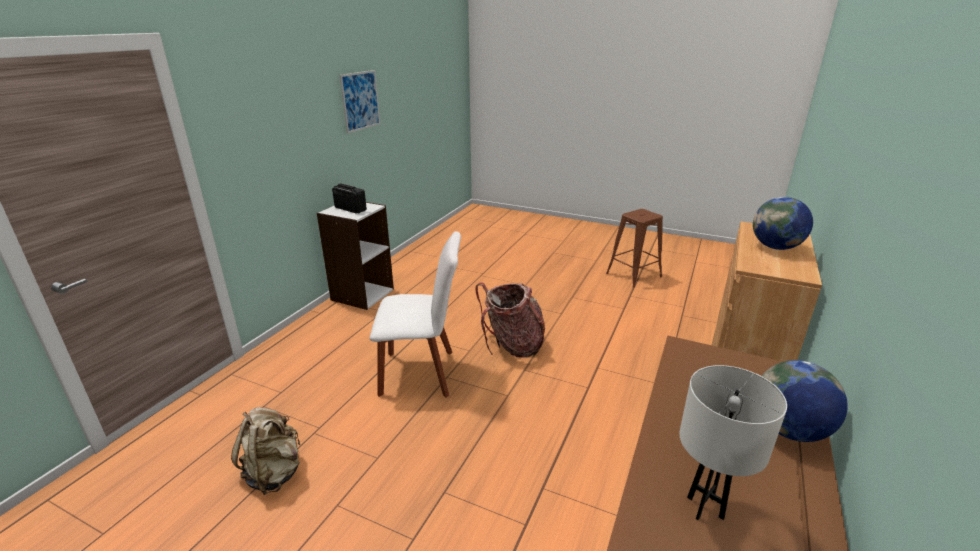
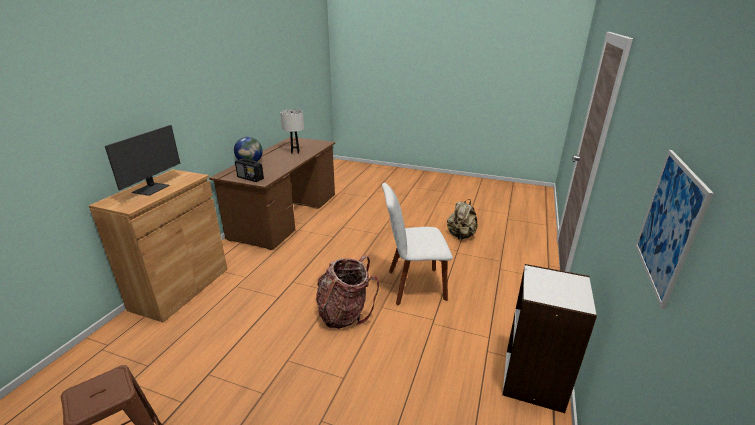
camera: 175 degrees right, 0 degrees up
(350, 209) = (558, 286): radio -> radio (250, 178)
(775, 247) = (152, 189): globe -> monitor

